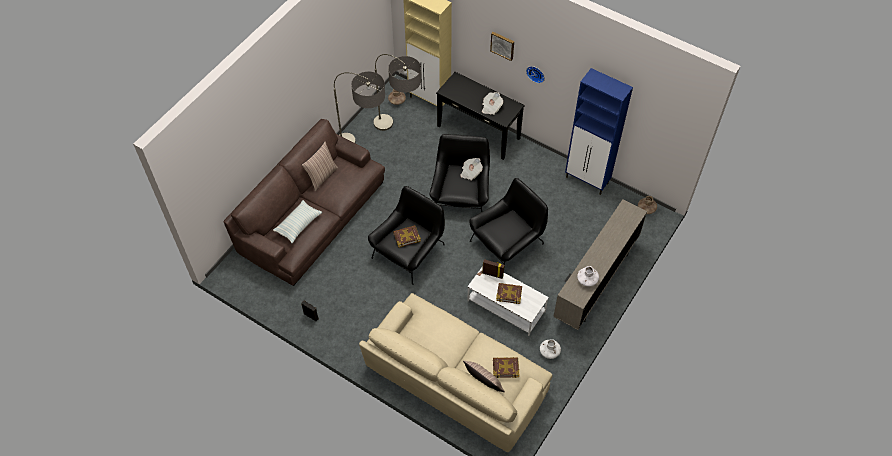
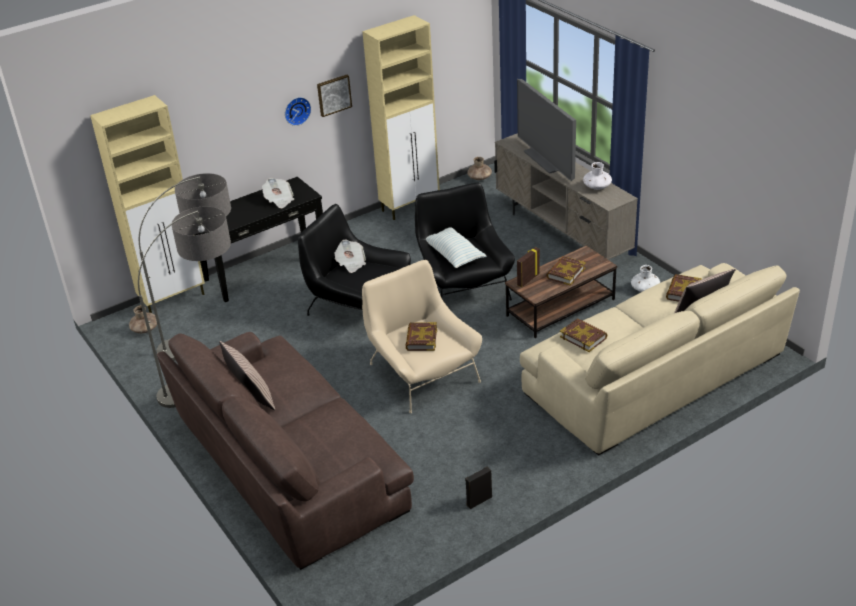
camera: 65 degrees left, 20 degrees down
(298, 225) = (329, 439): pillow -> pillow (453, 255)
(409, 251) = (422, 373): black armchair -> beige armchair
(432, 321) = (583, 337): none -> book
(502, 45) = (242, 105): picture -> picture (333, 95)
(505, 306) = (560, 308): white coffee table -> brown coffee table
(587, 180) = (410, 206): blue cabinet -> beige cabinet
(612, 239) = (547, 159): none -> television

